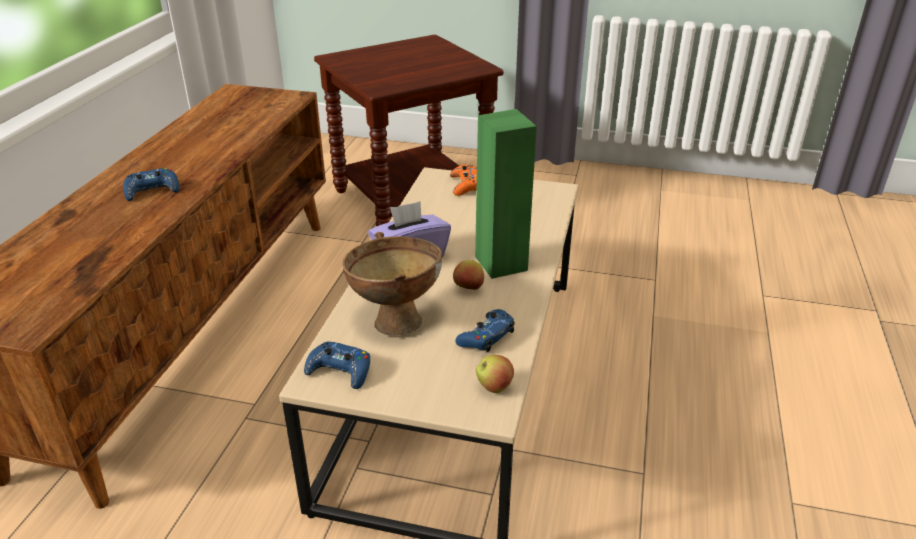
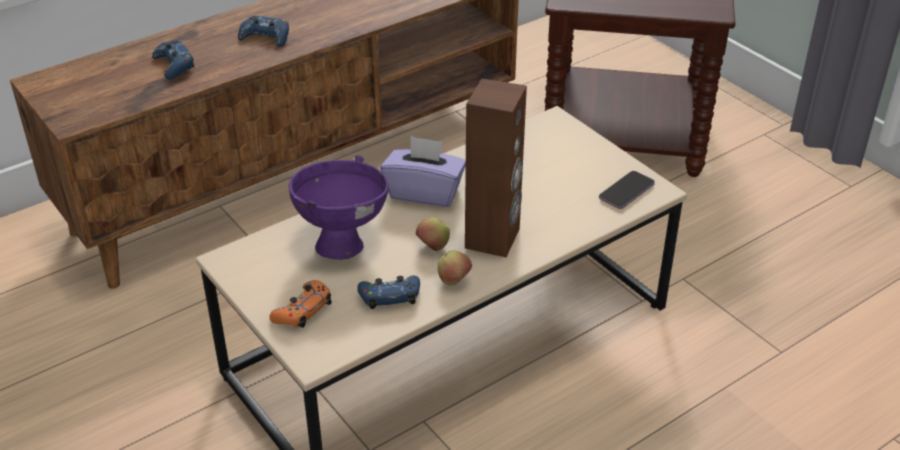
camera: 40 degrees right, 5 degrees up
(340, 371) = (253, 262): blue game controller -> blue game controller (174, 65)
(395, 317) = (343, 241): brown bowl -> purple bowl
(465, 185) = (568, 143): orange game controller -> orange game controller (302, 311)
(494, 387) = (340, 340): apple -> apple (454, 281)
(501, 263) = (493, 238): green speaker -> brown speaker
(543, 198) = (626, 191): none -> phone

